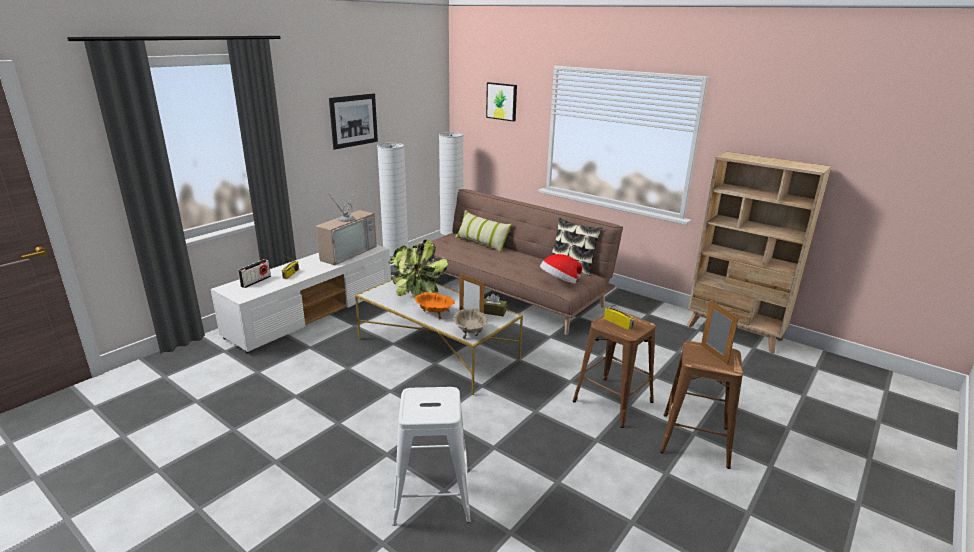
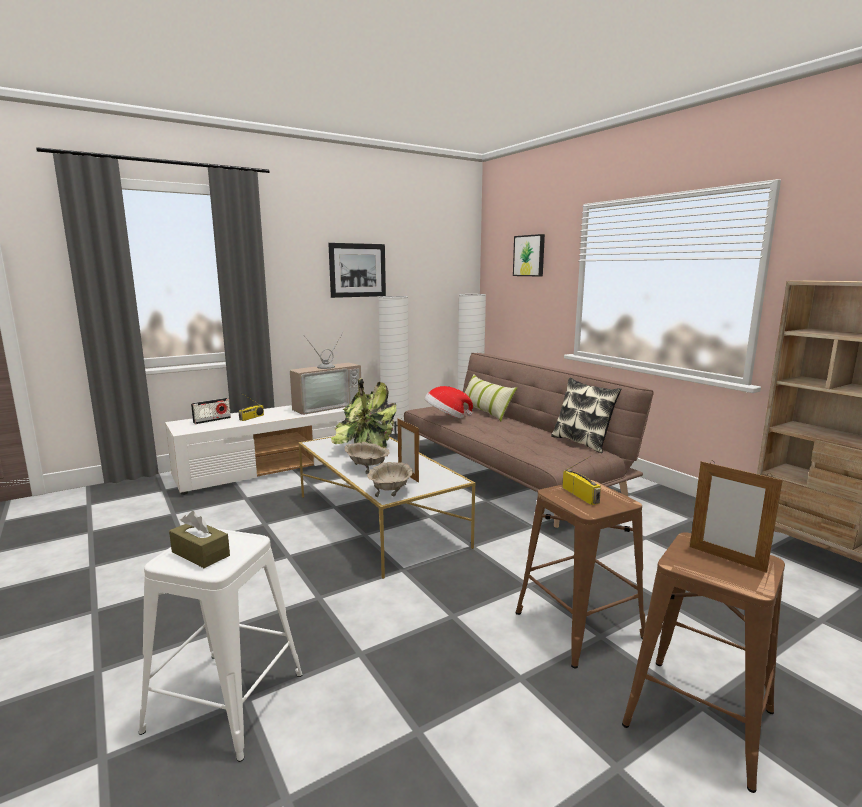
camera: 20 degrees right, 10 degrees down
(434, 313) = (367, 468): orange bowl -> beige bowl
(493, 311) = (439, 474): brown tissue box -> brown tissue box (200, 554)
(559, 282) = (552, 455): hat -> hat (446, 417)
(714, 354) = (726, 559): picture frame -> picture frame turned 135 degrees clockwise

